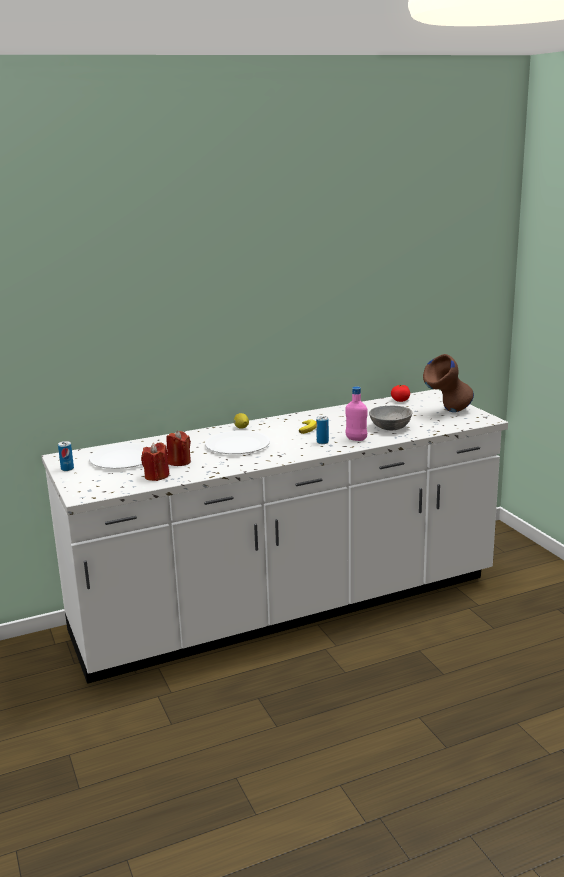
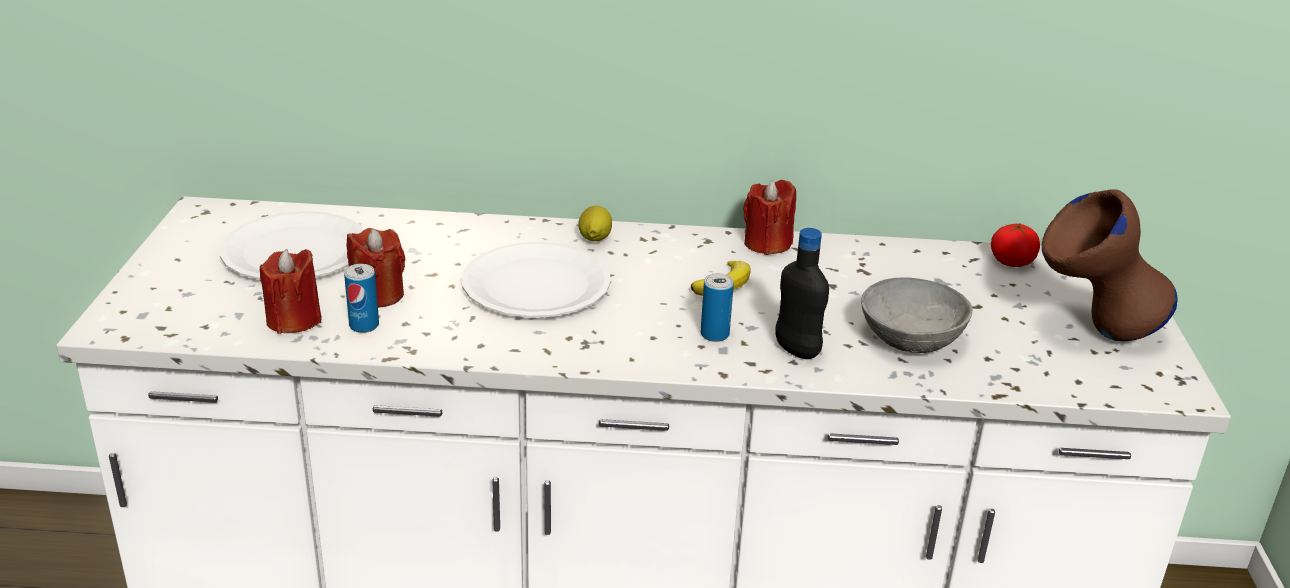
camera: 25 degrees right, 10 degrees up
(67, 469) = (176, 245): can -> can (364, 325)
(308, 415) = (767, 244): none -> red candle
(356, 439) = (796, 350): pink bottle -> black bottle

